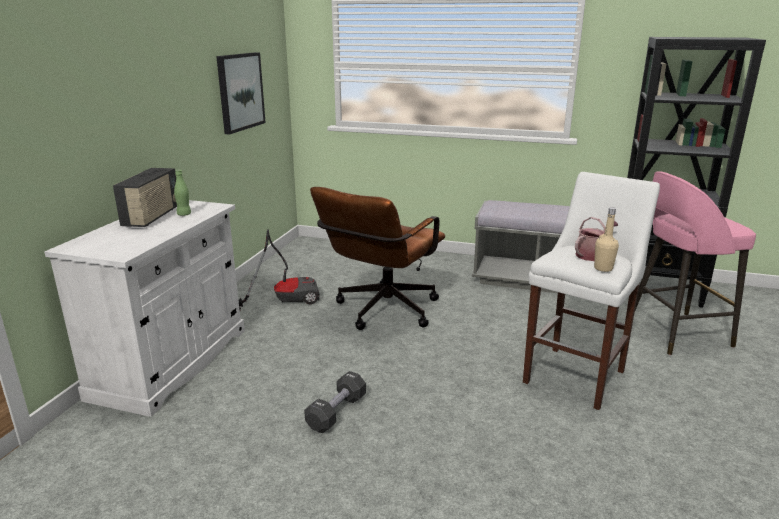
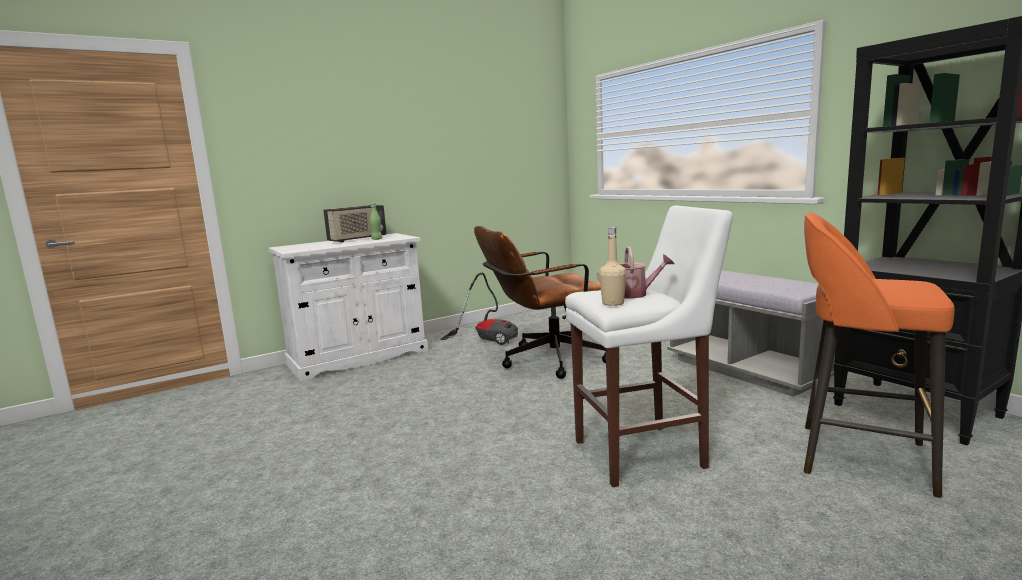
camera: 40 degrees right, 10 degrees down
(240, 92) = (495, 159): picture -> none
(336, 412) = (397, 412): black dumbbell -> none
(675, 333) = (859, 457): pink stool -> orange stool

